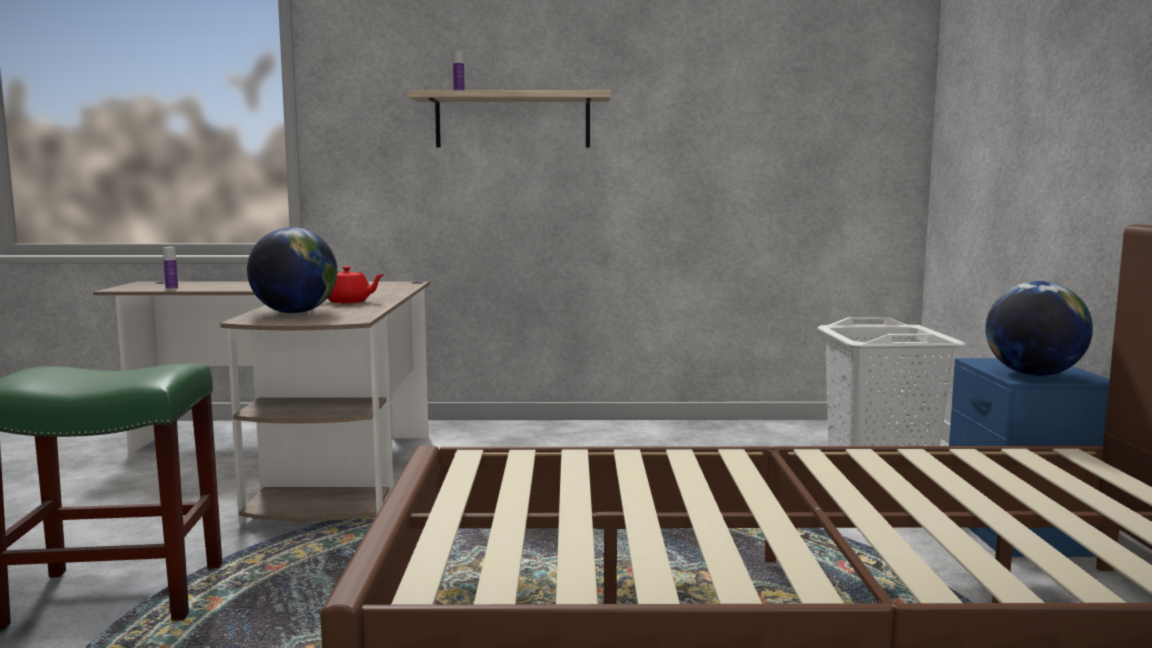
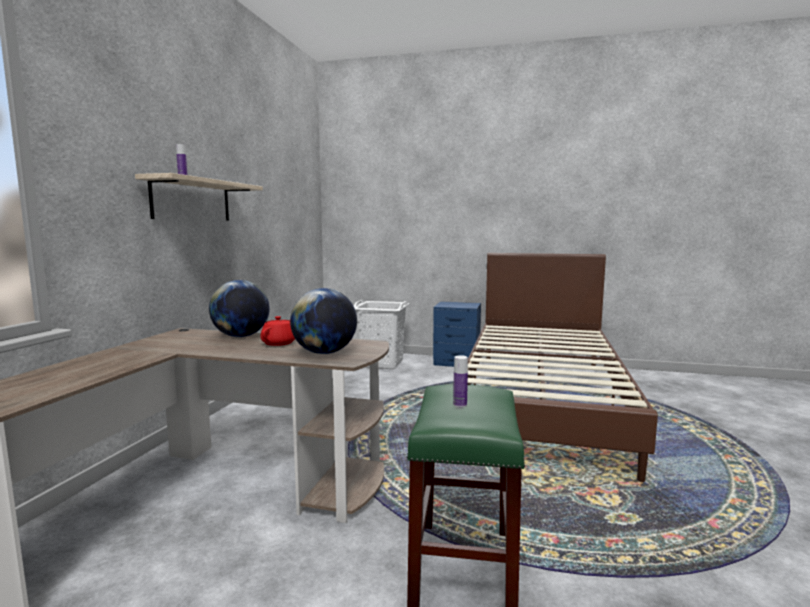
camera: 75 degrees left, 0 degrees up
(171, 288) = (43, 393): bottle -> bottle (460, 405)
(1033, 375) = (466, 305): globe -> globe (241, 336)

